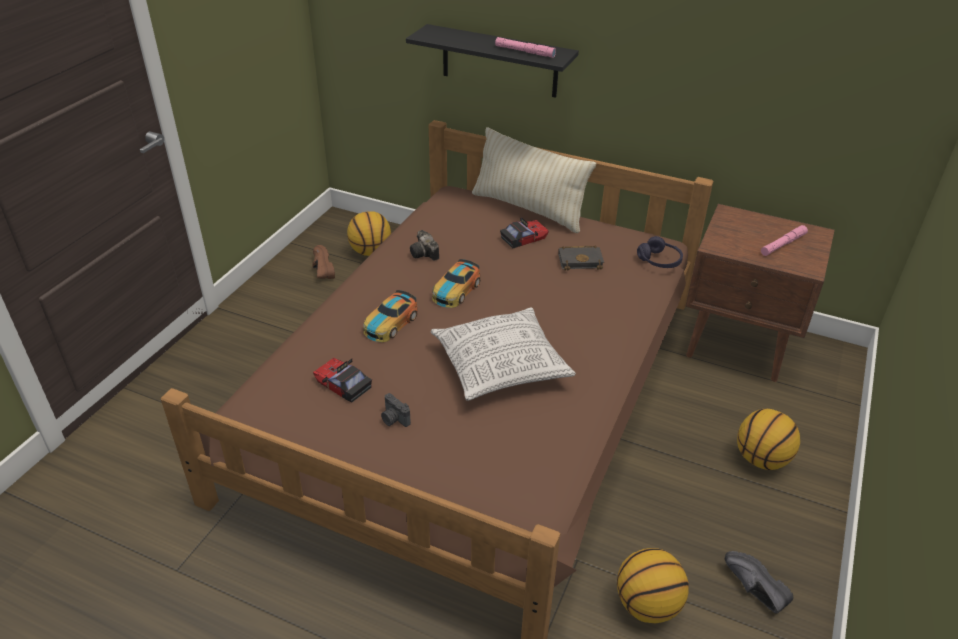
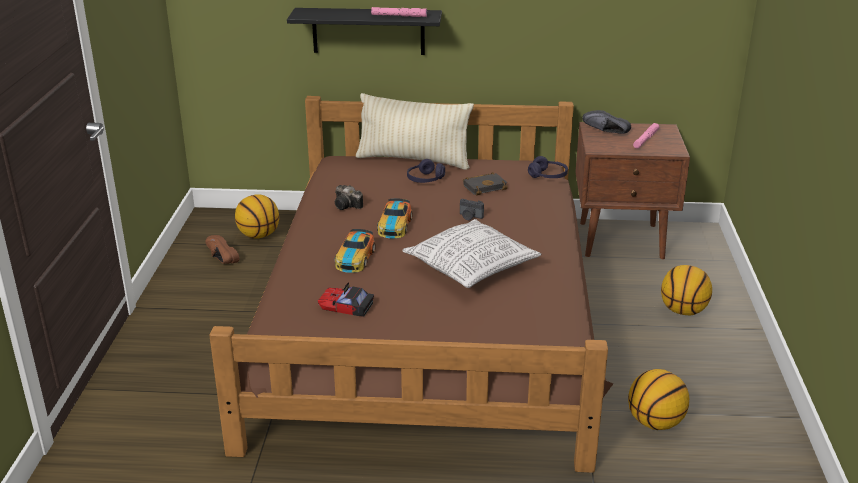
camera: 20 degrees left, 10 degrees down
(394, 419) = (409, 319): camera -> camera (470, 217)
(523, 237) = (425, 179): toy car -> purple headphones
(752, 591) = (725, 394): black shoe -> black shoe (605, 132)

